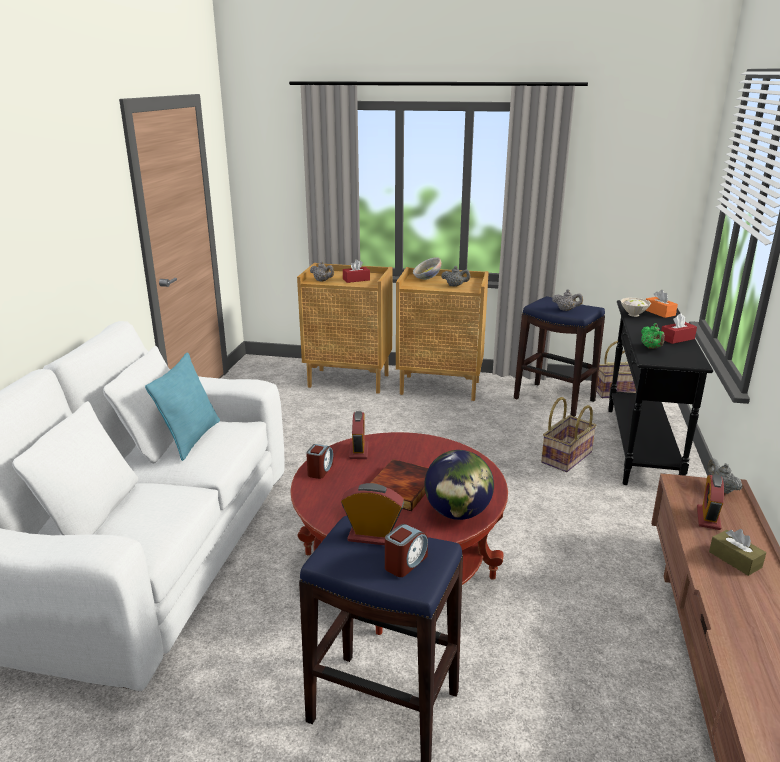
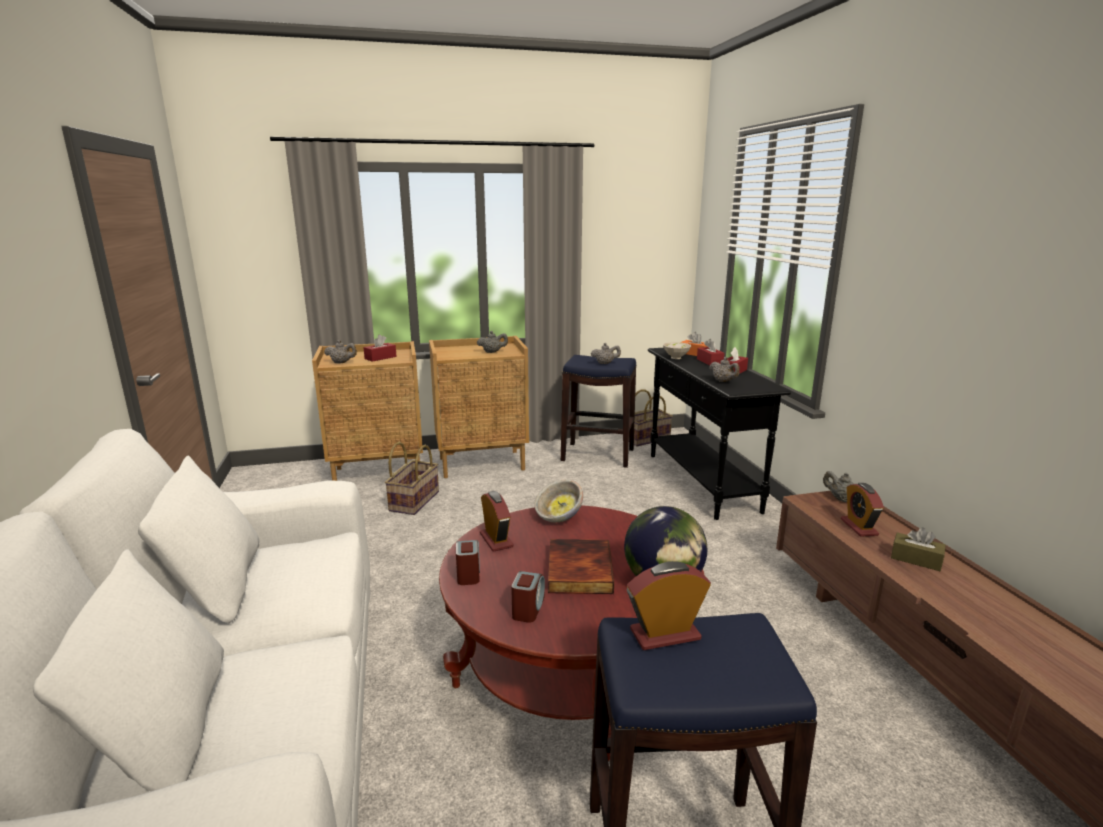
camera: 25 degrees left, 5 degrees down
(191, 439) = (271, 575): turquoise pillow -> none
(405, 563) = (736, 656): alarm clock -> alarm clock (528, 608)
(426, 278) = (456, 349): bowl -> bowl (559, 517)
(566, 457) = (648, 505): basket -> basket (413, 501)
(651, 348) = (723, 381): green teapot -> grey teapot
(665, 324) = (709, 362): none -> red tissue box

